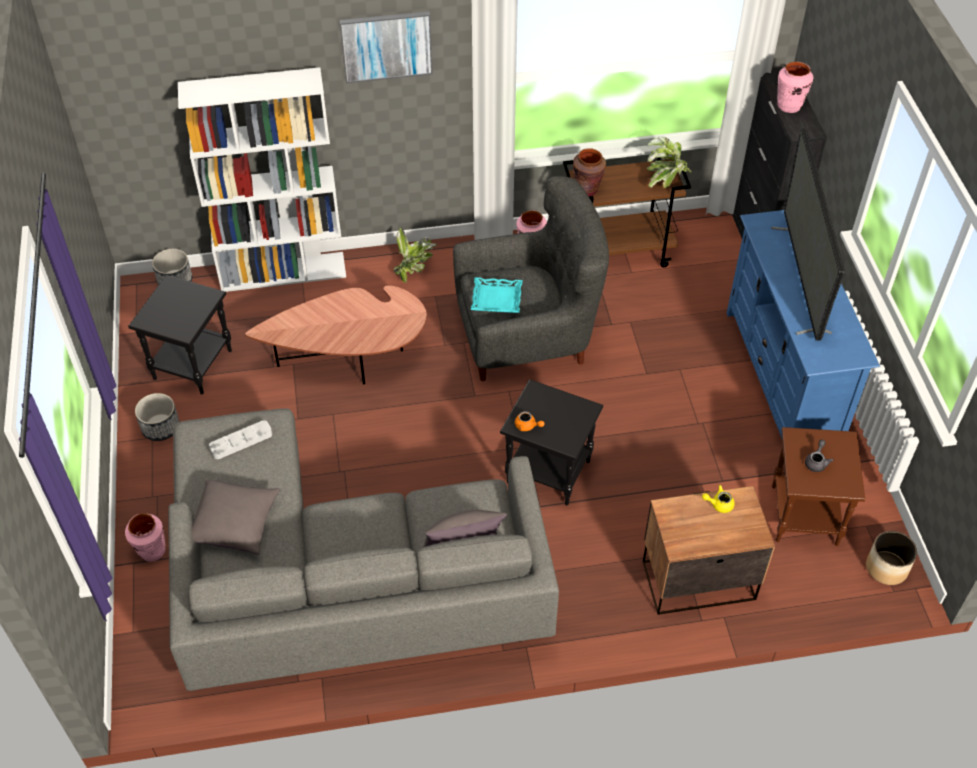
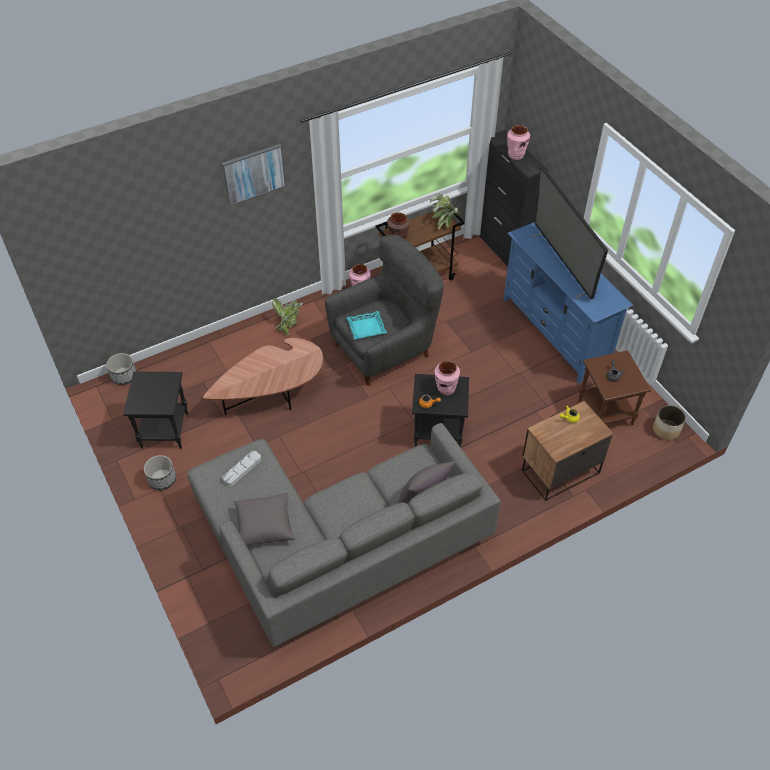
camera: 20 degrees left, 0 degrees up
(152, 551) = (196, 565): pink vase -> pink vase (446, 389)
(283, 271) = (199, 349): white bookcase -> none

